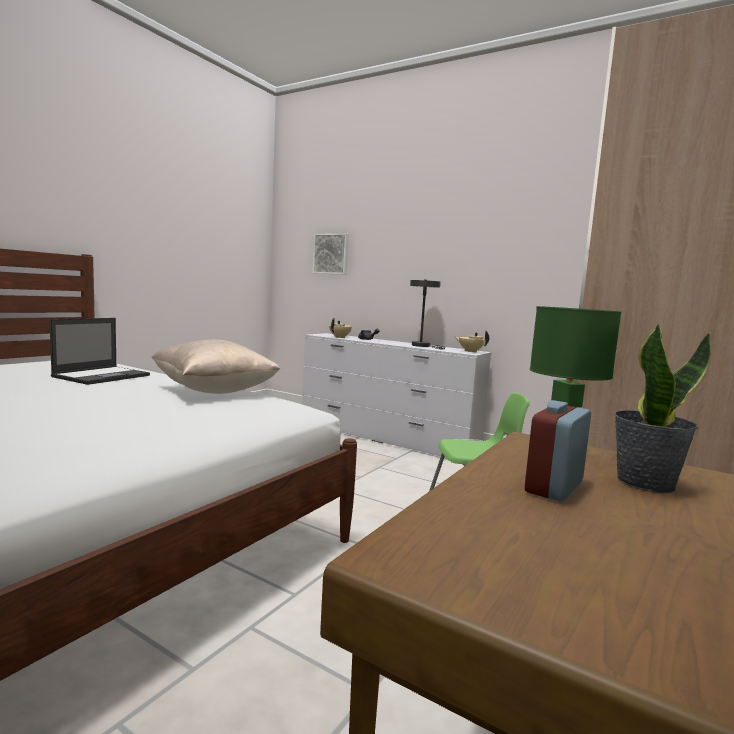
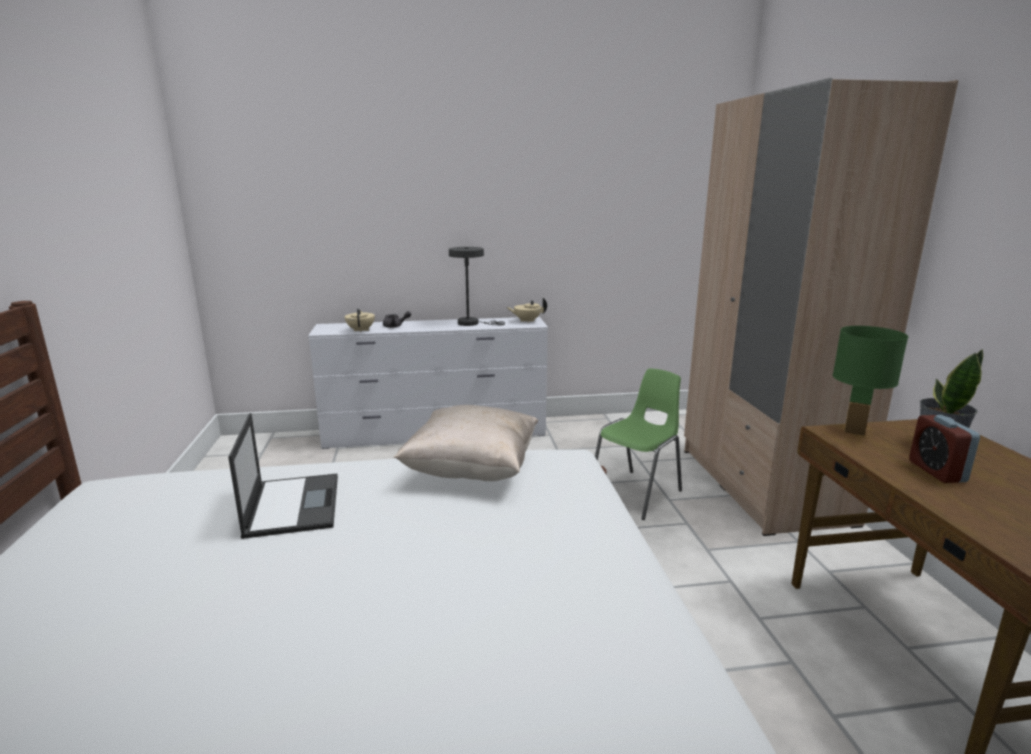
camera: 40 degrees left, 10 degrees up
(331, 254) = (303, 216): picture -> none

